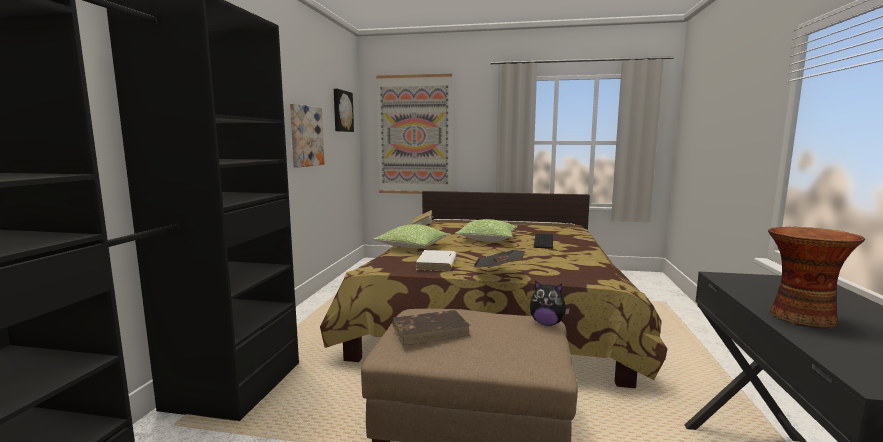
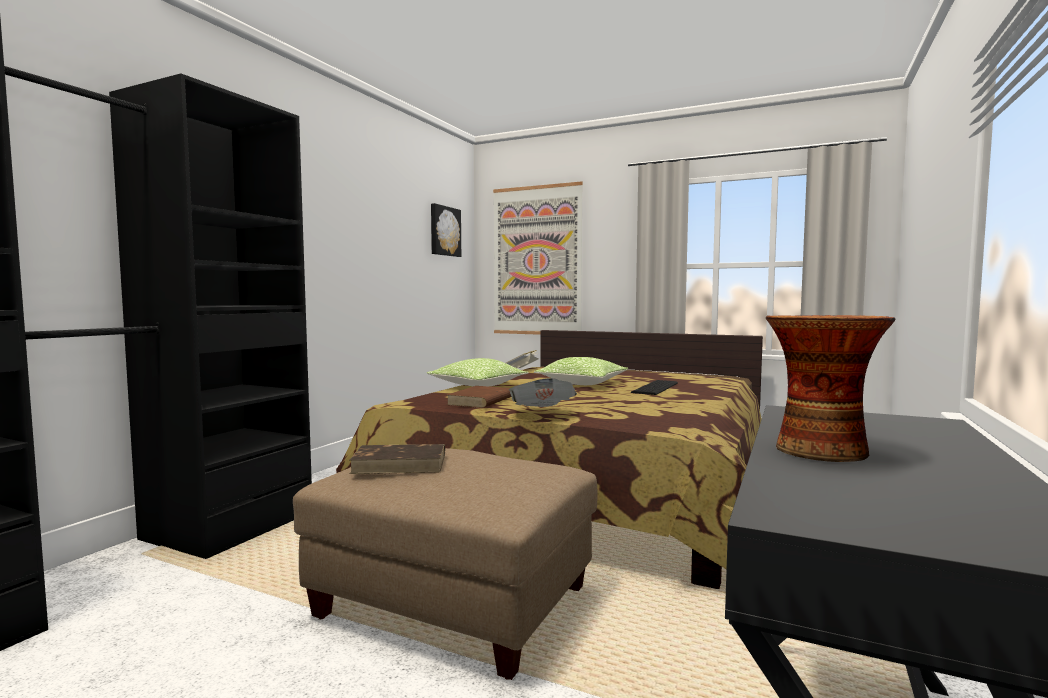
camera: 15 degrees right, 5 degrees down
(306, 136) = (383, 256): picture -> none
(436, 264) = (480, 401): white book -> brown book
(547, 323) = (559, 471): plush toy -> none

